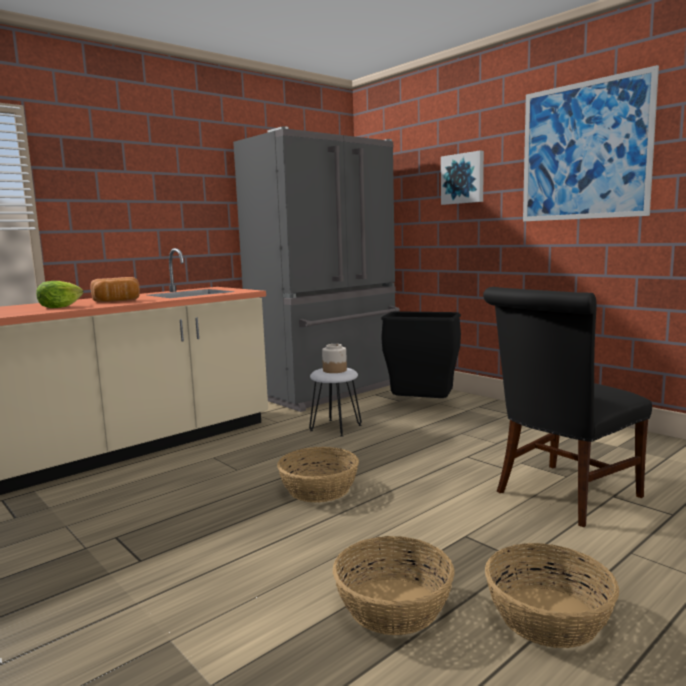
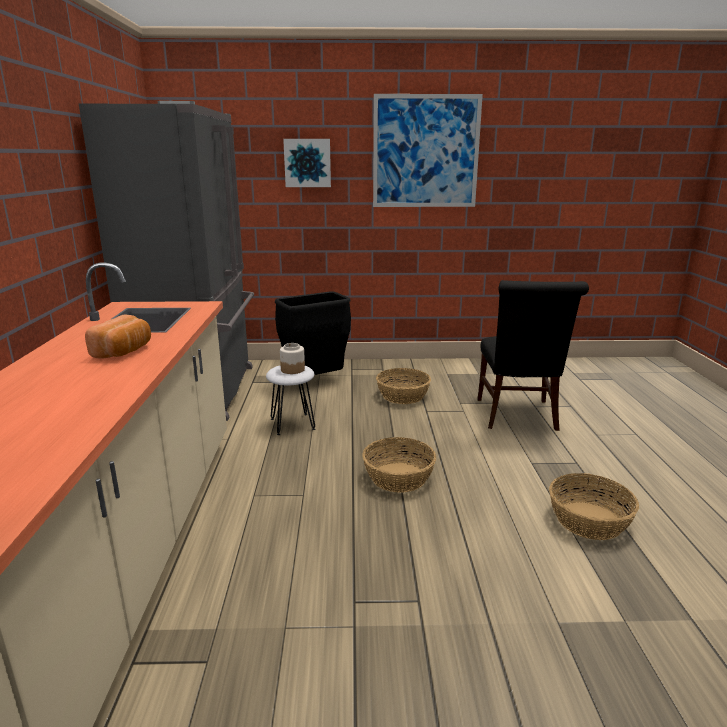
camera: 50 degrees left, 10 degrees up
(60, 307) = (93, 379): lettuce -> none
(549, 617) = (636, 484): basket -> basket (403, 396)

